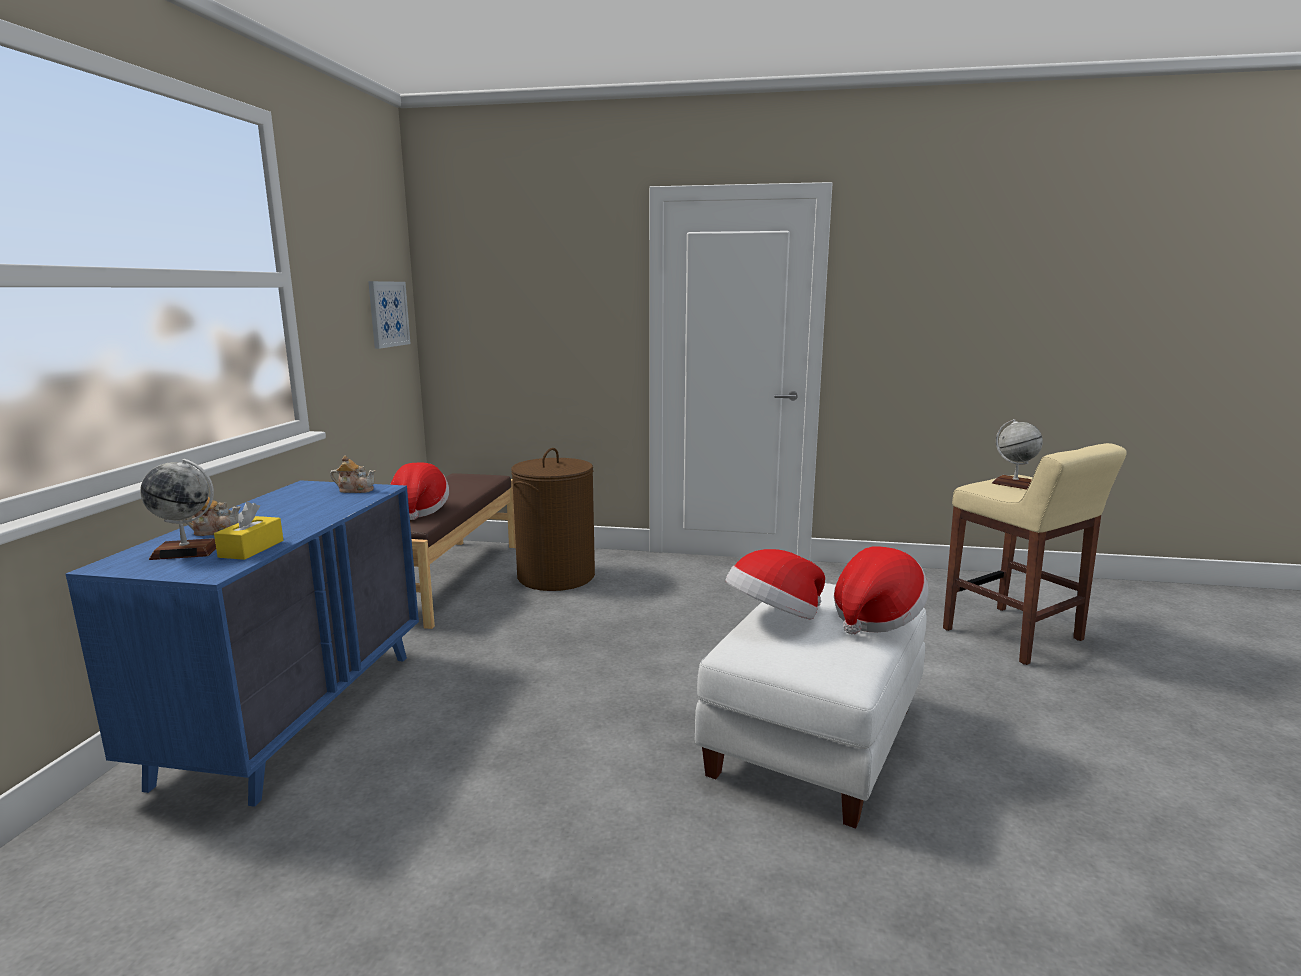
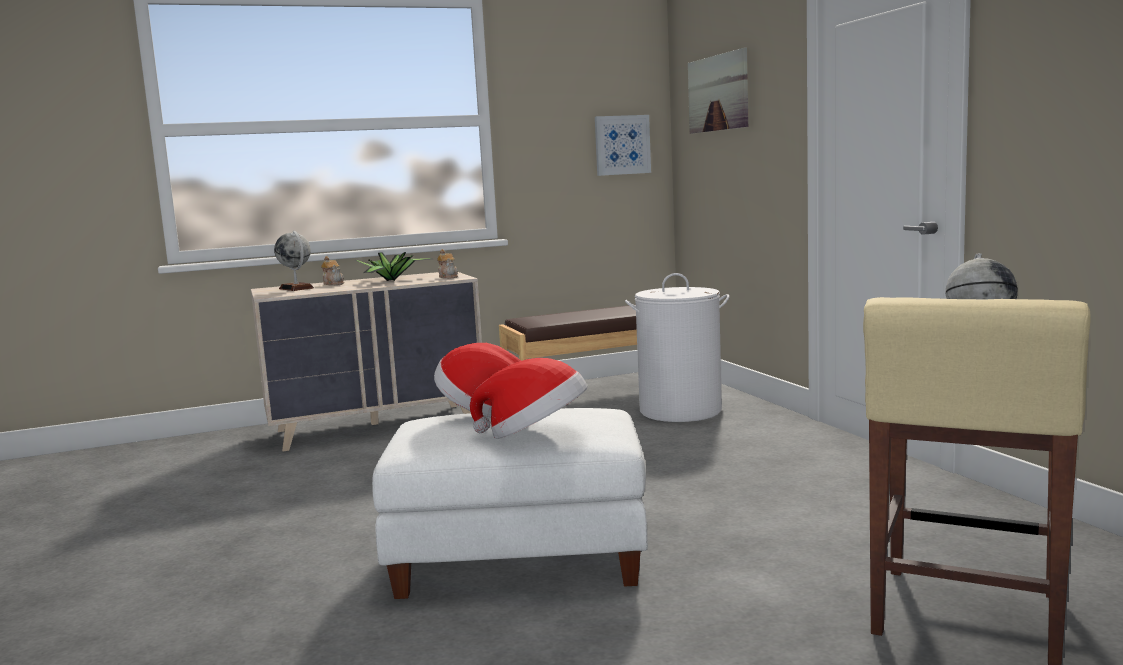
camera: 60 degrees right, 5 degrees down
(251, 549) = (311, 291): yellow tissue box -> none
(288, 508) = (390, 280): none -> potted plant
(295, 713) = (377, 426): blue dresser -> beige dresser
(419, 510) = (567, 316): hat -> none
(508, 269) = (718, 93): none -> picture
(556, 576) = (680, 411): brown laundry basket -> white laundry basket

